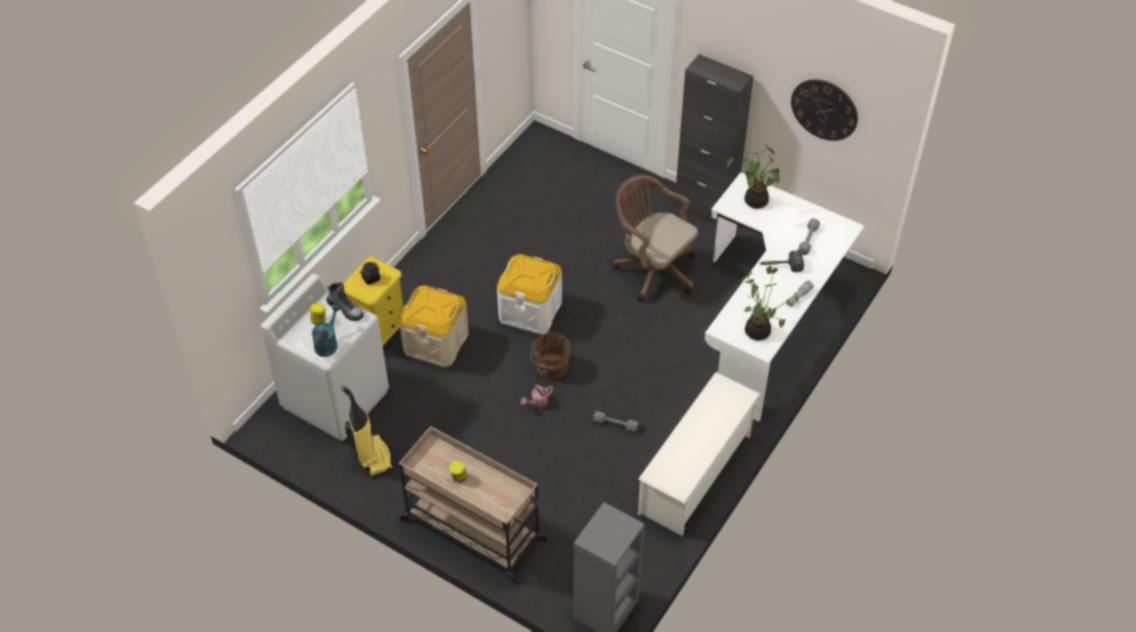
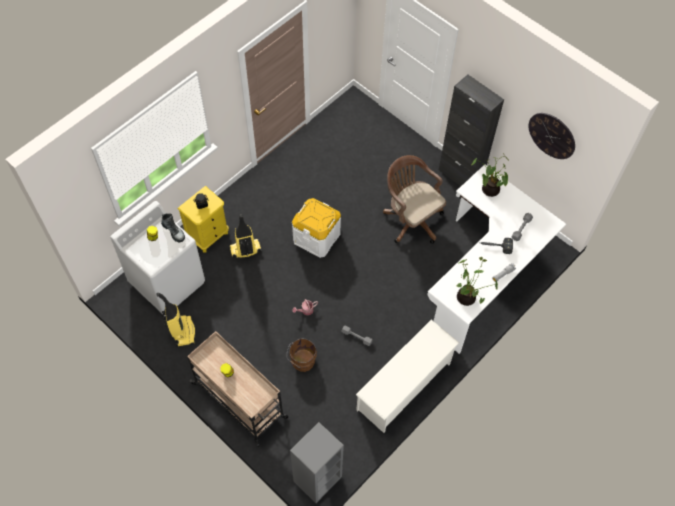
camera: 10 degrees right, 10 degrees up
(328, 343) = (155, 256): turquoise watering can -> none
(436, 343) = (245, 251): beige storage box -> vacuum cleaner
(551, 368) = (321, 284): brown bucket -> brown bucket (302, 361)

